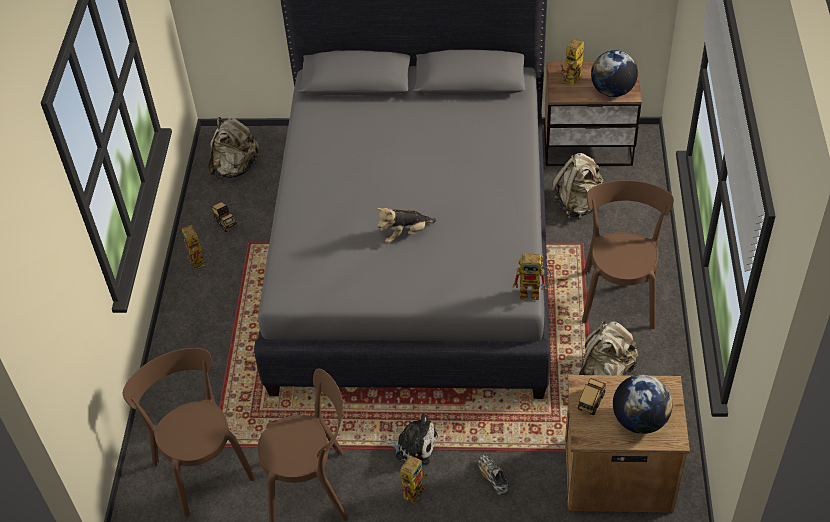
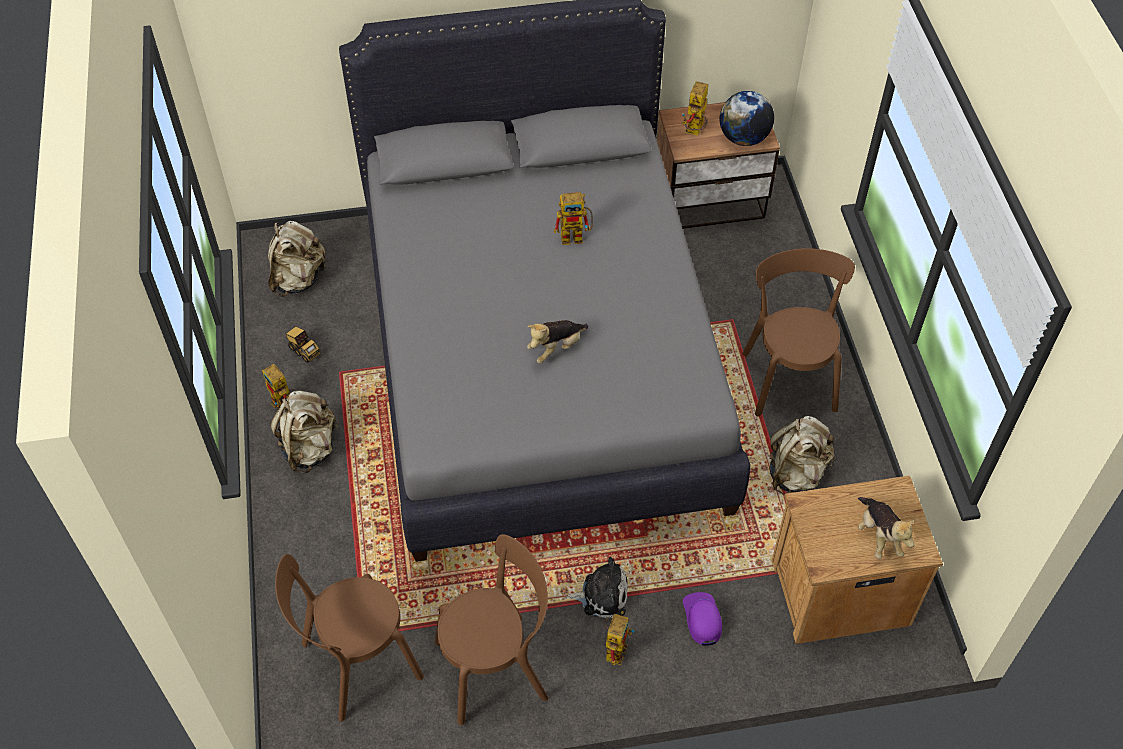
camera: 15 degrees left, 5 degrees up
(202, 466) = (356, 663): brown chair -> brown chair turned 75 degrees counterclockwise
(493, 478) = (702, 619): shoe -> purple cap
(534, 292) = (725, 400): toy robot -> toy robot (576, 236)
(578, 204) = (715, 273): beige backpack -> beige backpack (309, 448)
(590, 402) = (819, 523): toy truck -> none
(639, 420) = (879, 536): globe -> plush toy

